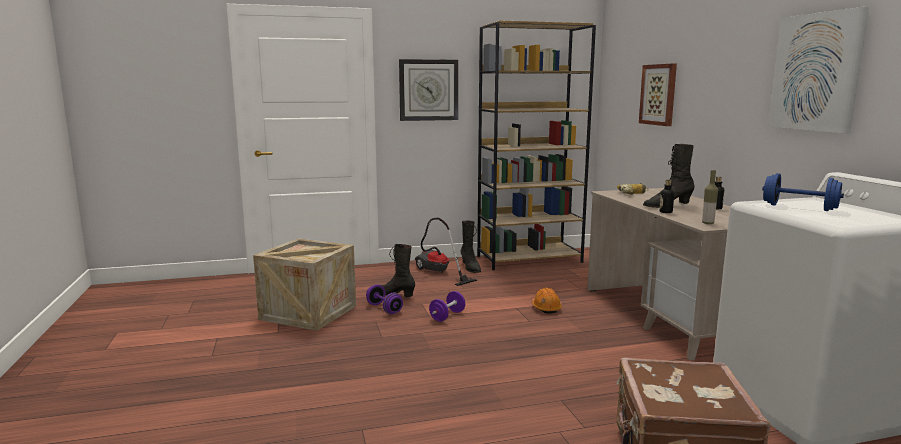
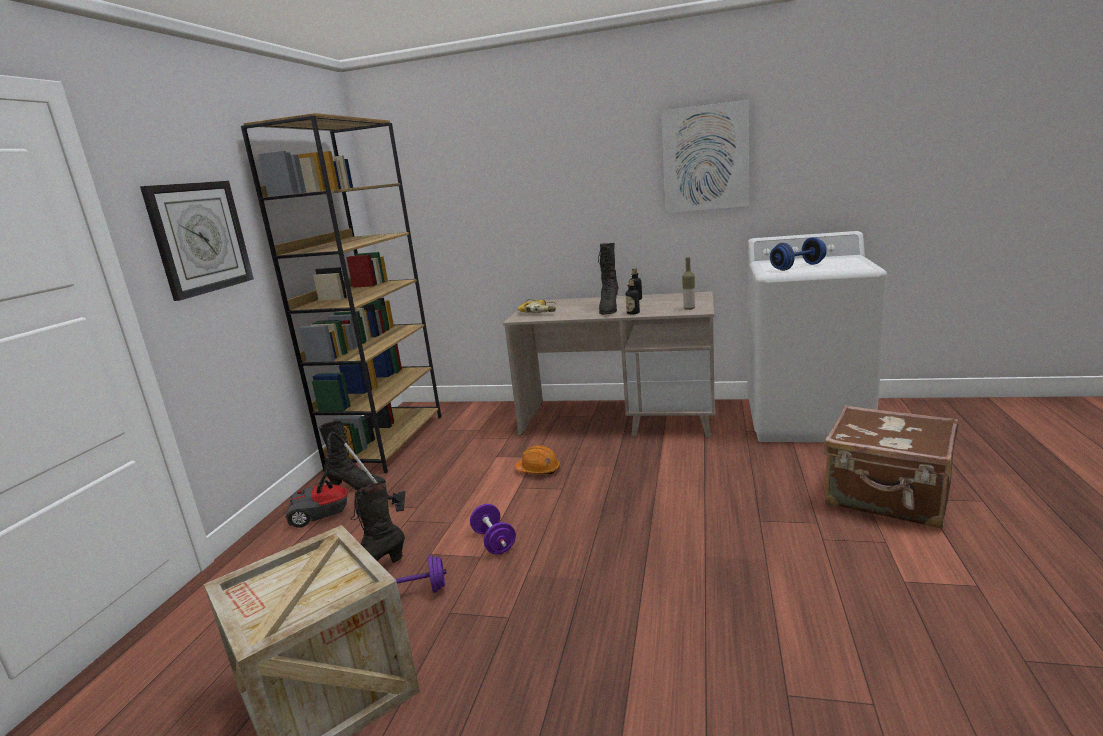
camera: 60 degrees left, 5 degrees up
(658, 94) = (492, 202): picture -> none

